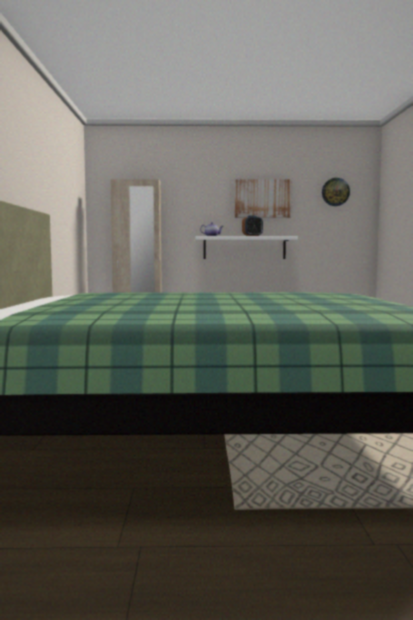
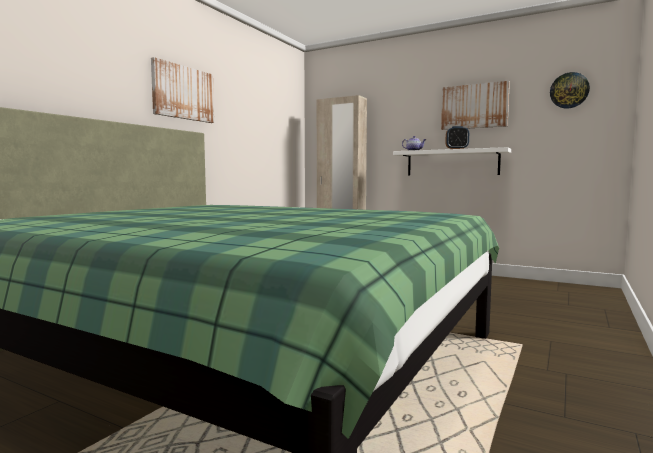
camera: 30 degrees right, 0 degrees up
(29, 169) = (183, 93): none -> picture

